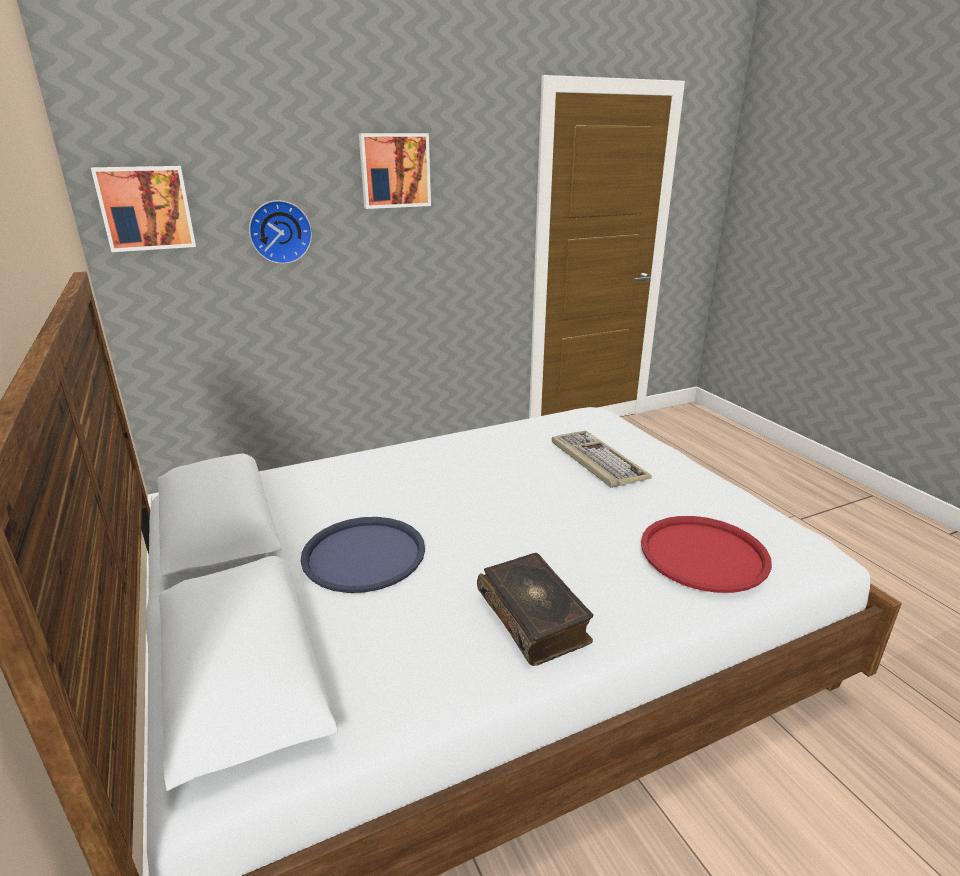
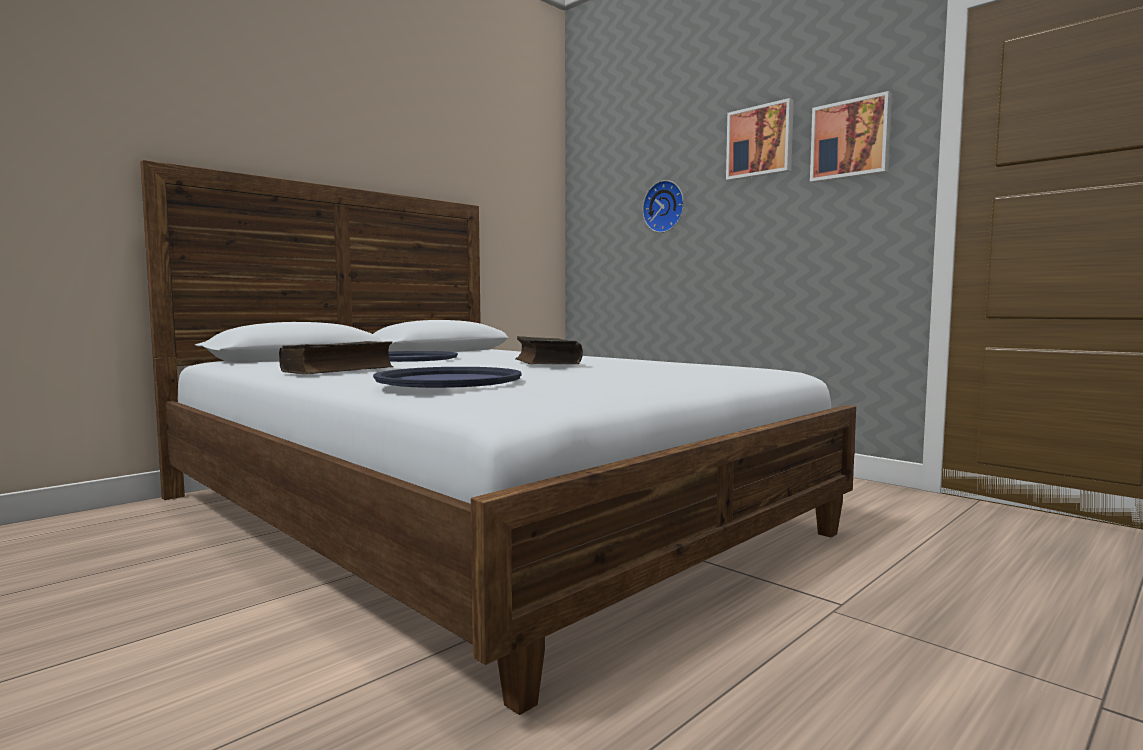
camera: 70 degrees right, 20 degrees down
(146, 208) = (594, 195): picture -> picture (851, 139)
(497, 483) = (545, 362): none -> book
(596, 461) = (635, 370): keyboard -> none
(703, 554) = (448, 380): red tray -> blue tray

